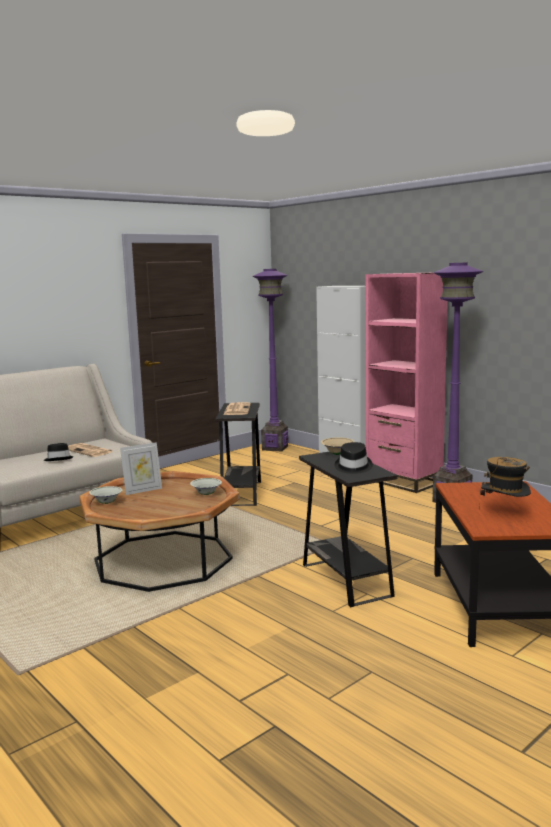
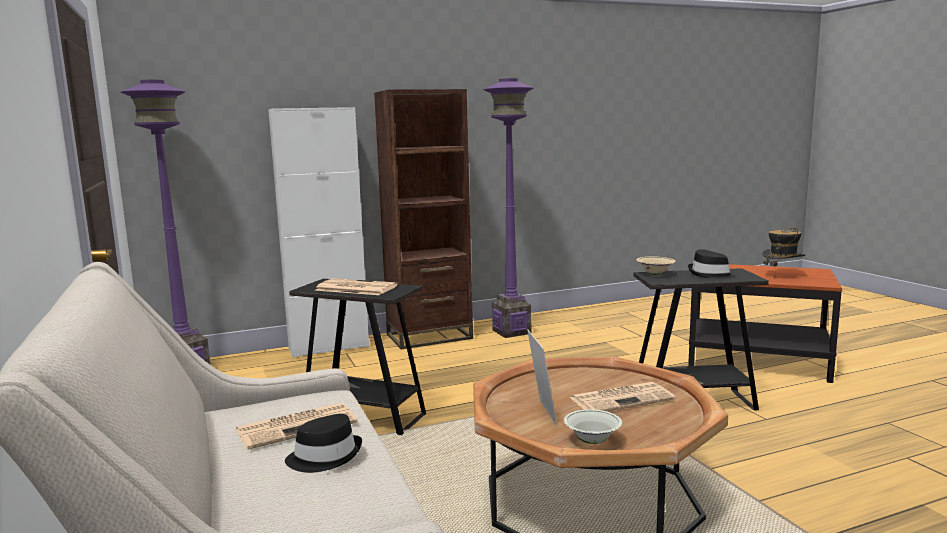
camera: 70 degrees left, 0 degrees up
(171, 503) = (622, 398): none -> newspaper
(206, 494) = (590, 377): white bowl -> none
(403, 481) = (429, 336): pink bookcase -> brown bookcase

